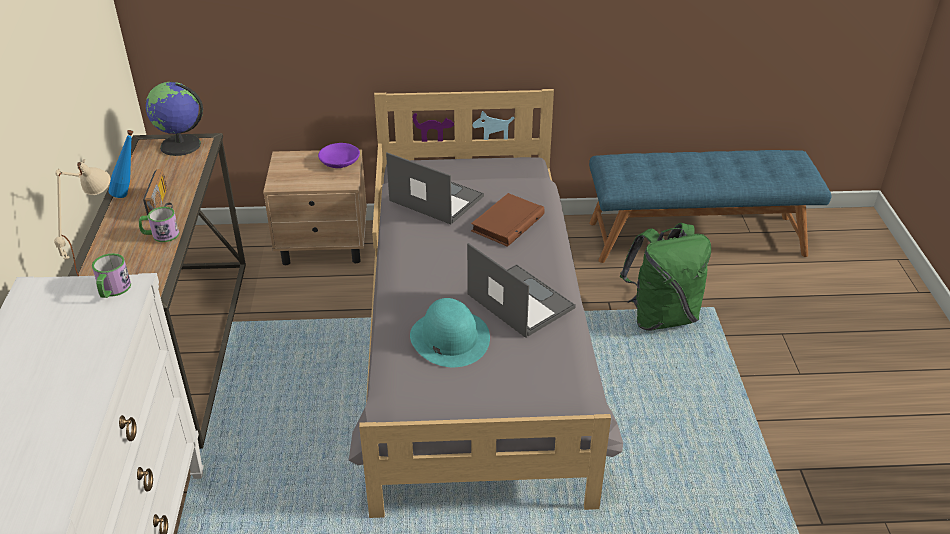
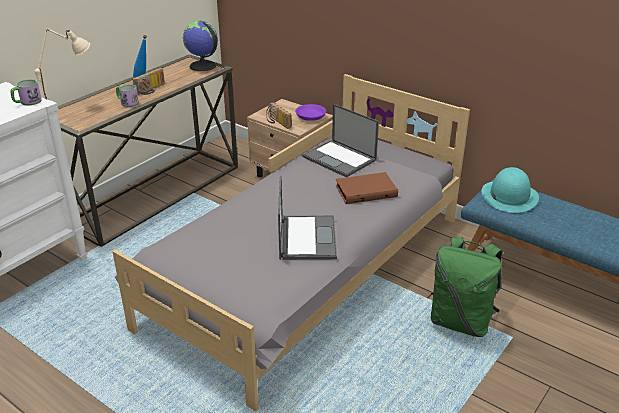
camera: 40 degrees right, 5 degrees down
(310, 184) = (277, 122): none -> radio
(435, 198) = (340, 159): laptop -> laptop turned 150 degrees clockwise
(449, 338) = (236, 236): turquoise hat -> turquoise hat (509, 196)

